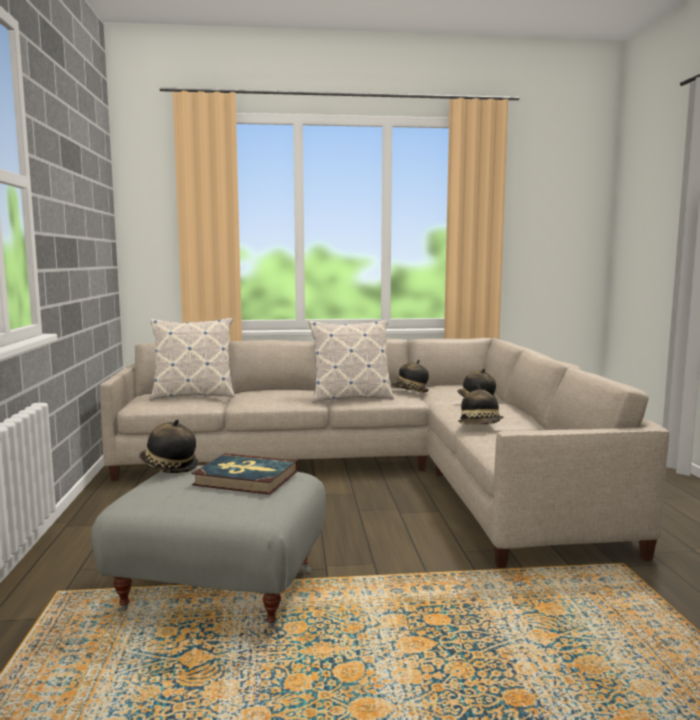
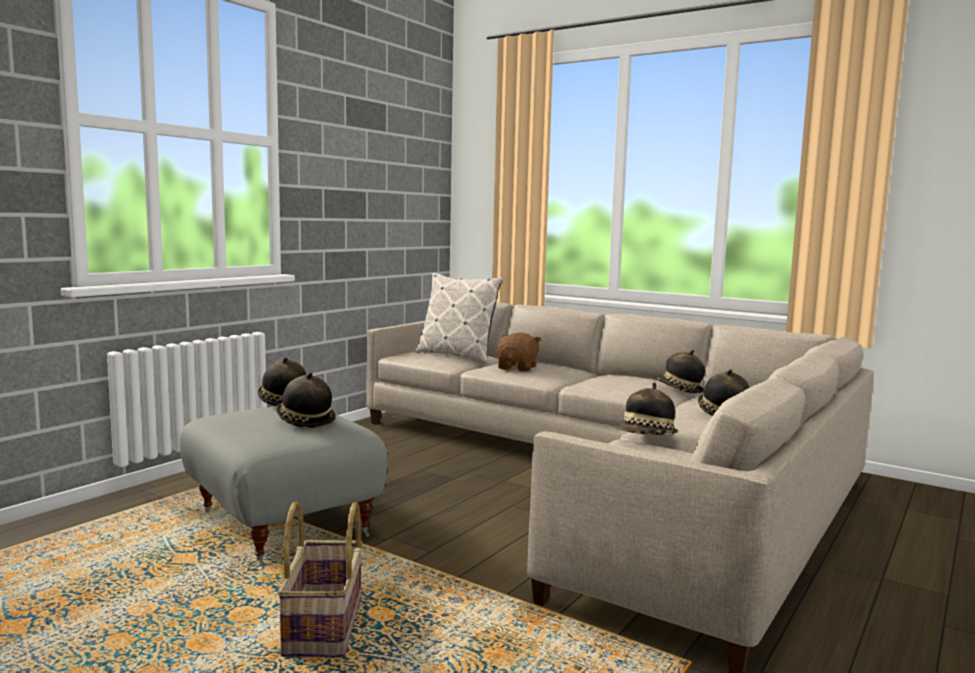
camera: 40 degrees right, 0 degrees up
(246, 478) = (304, 421): book -> hat
(270, 397) = (517, 368): none -> brown plush toy
(351, 398) = (595, 384): pillow -> none
(421, 648) = (325, 627): none -> basket

